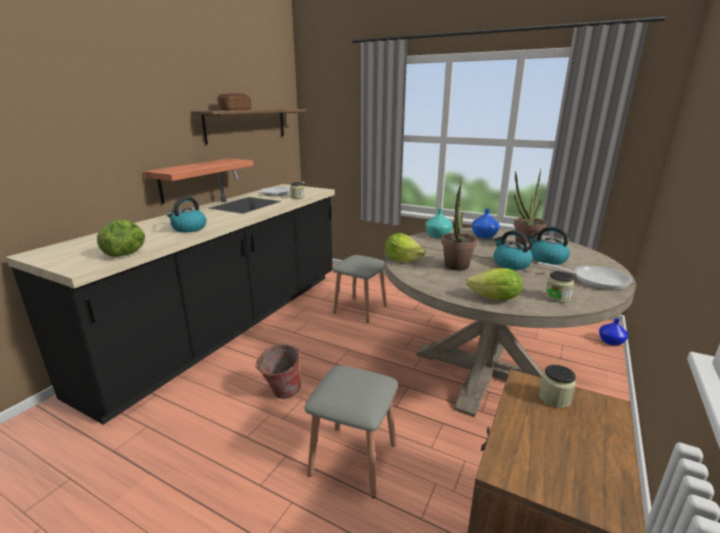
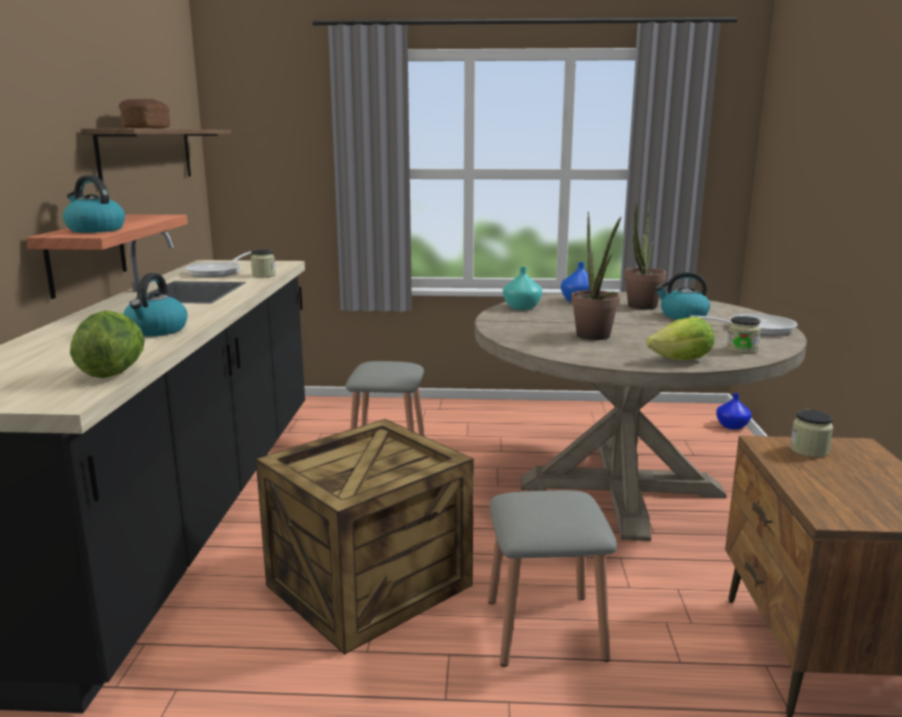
camera: 25 degrees left, 5 degrees down
(281, 393) = (368, 584): bucket -> crate
(402, 260) = (517, 338): lettuce -> none
(510, 264) = (650, 326): kettle -> kettle (95, 229)

